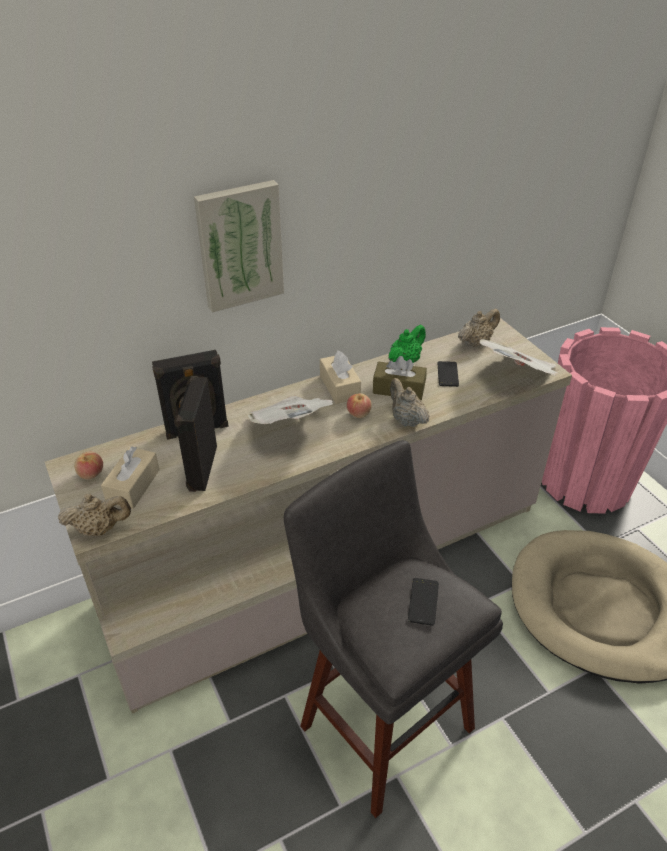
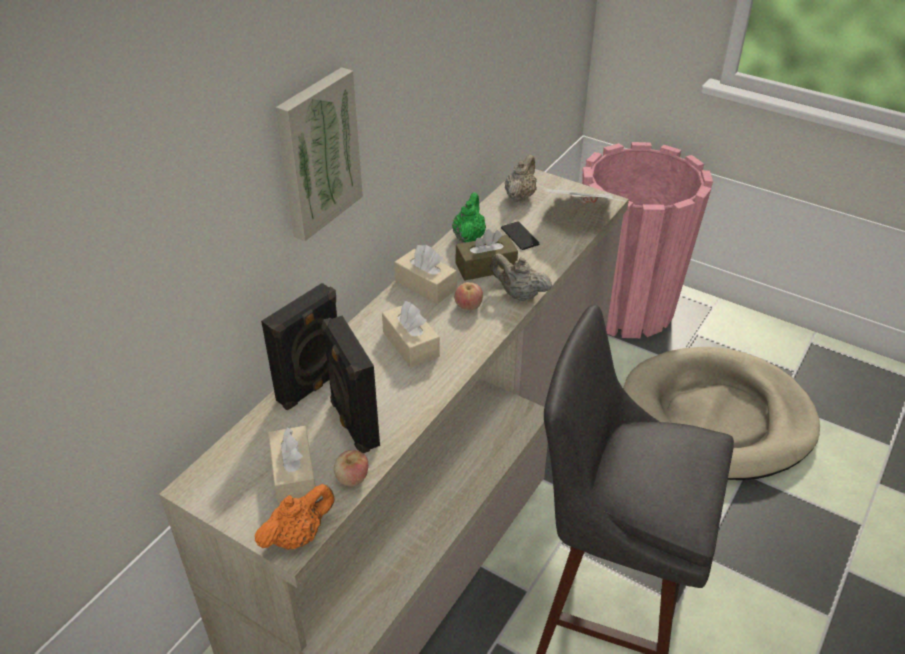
camera: 30 degrees left, 0 degrees up
(91, 474) = (232, 483): apple -> apple (352, 478)
(99, 529) = (298, 536): beige teapot -> orange teapot
(290, 426) = (410, 344): newspaper -> beige tissue box
(423, 601) = (671, 457): phone -> none

